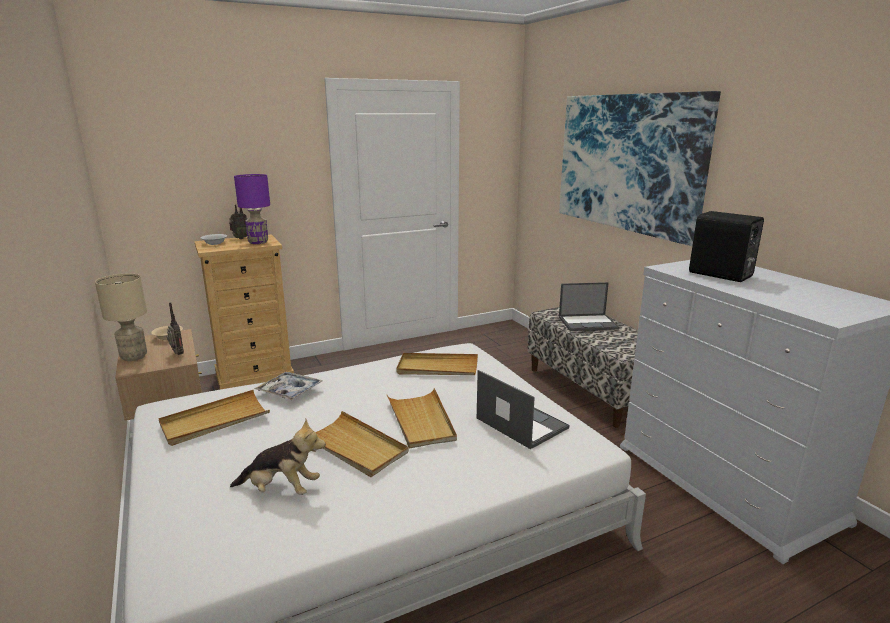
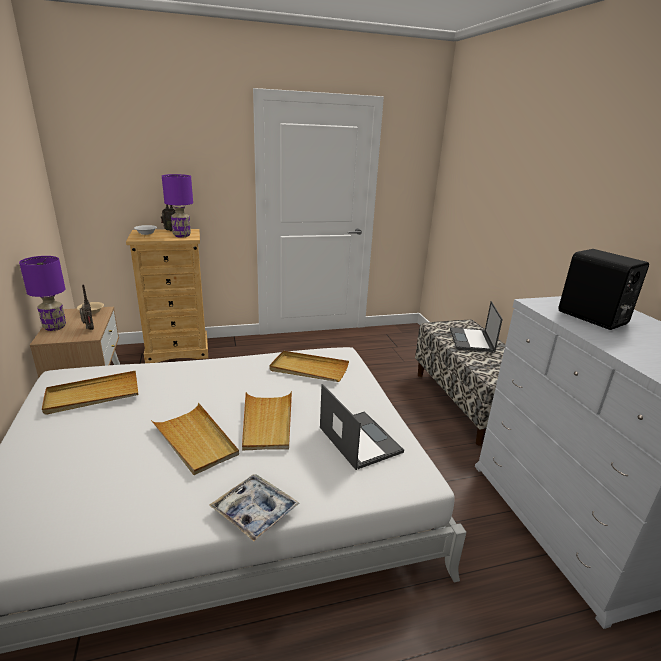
camera: 10 degrees right, 5 degrees up
(134, 357) = (55, 327): beige table lamp -> purple table lamp
(281, 489) = (112, 474): plush toy -> none
(289, 391) = (169, 375): tray -> tray (255, 511)
(588, 323) = (472, 340): laptop -> laptop turned 90 degrees clockwise
(628, 163) = (530, 187): picture -> none

